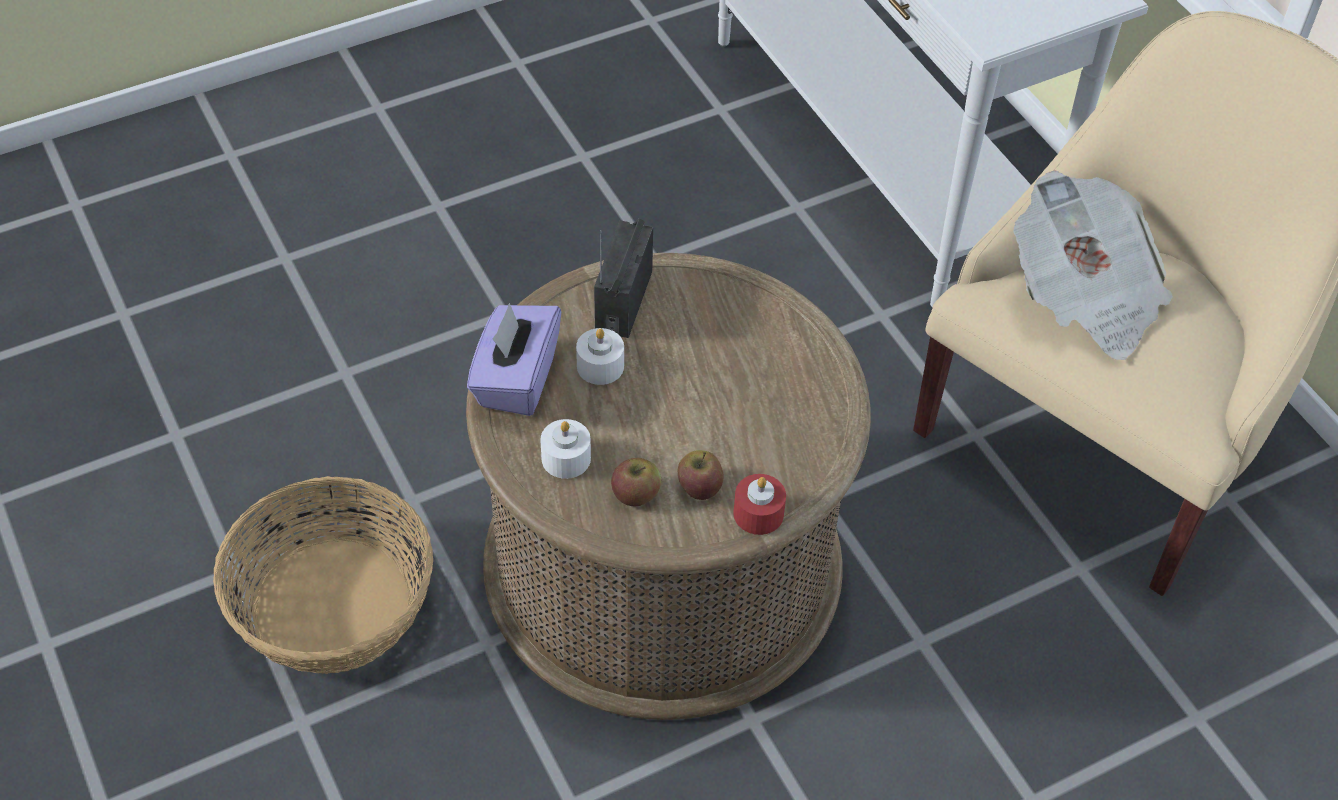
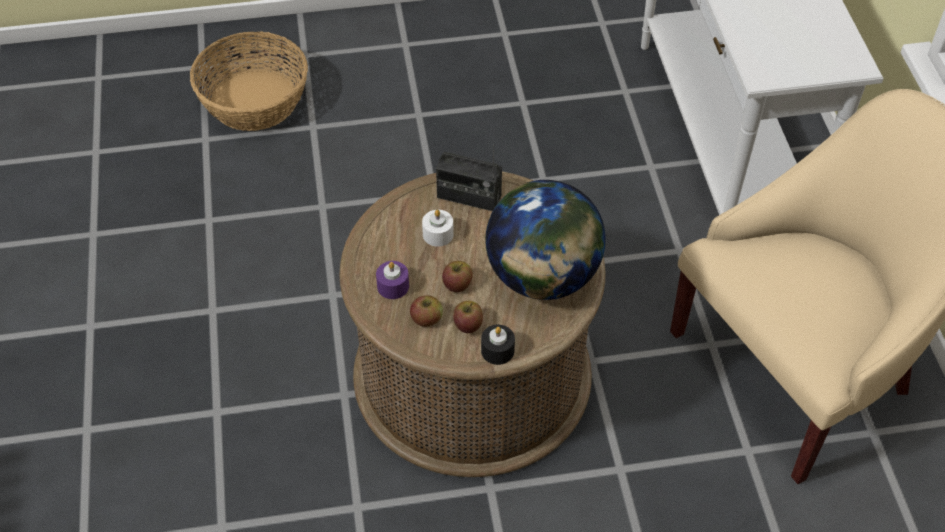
camera: 20 degrees right, 0 degrees up
(332, 605) = (260, 346): basket -> basket (254, 100)
(516, 379) = (382, 230): purple tissue box -> none
(566, 458) = (393, 286): white candle -> purple candle
(623, 301) = (469, 197): radio -> radio turned 105 degrees counterclockwise
(659, 432) = (457, 284): none -> apple
(758, 513) = (497, 350): red candle -> black candle
(777, 391) = (543, 277): none -> globe
(1084, 296) = (784, 265): newspaper -> none

